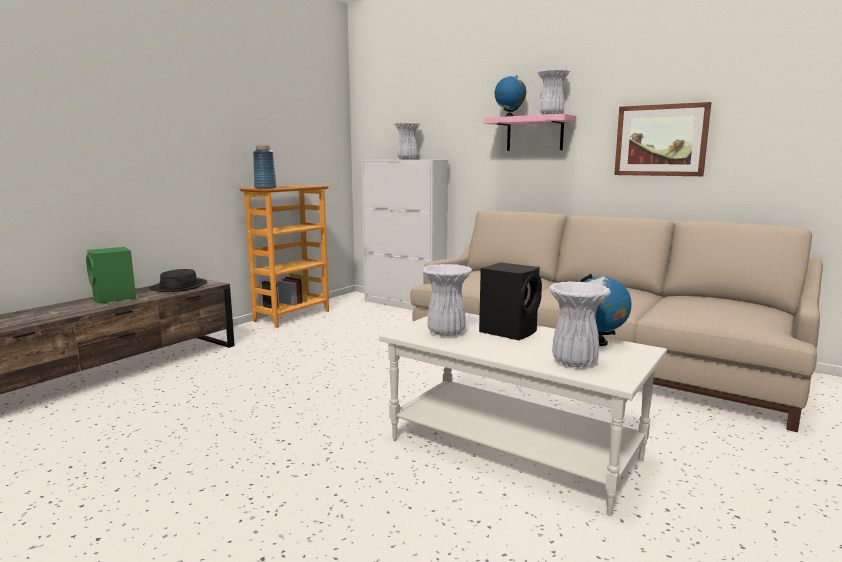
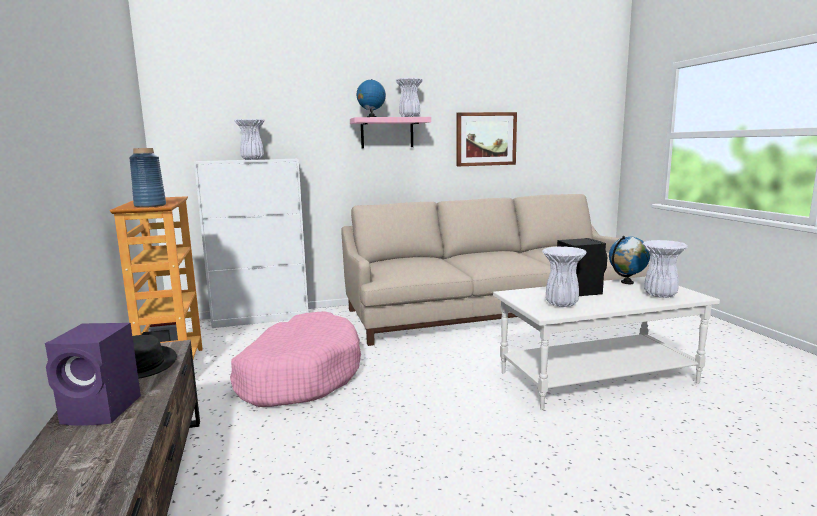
camera: 50 degrees left, 0 degrees up
(114, 298) = (104, 410): green speaker -> purple speaker
(330, 344) = (299, 375): none -> pink dog bed

